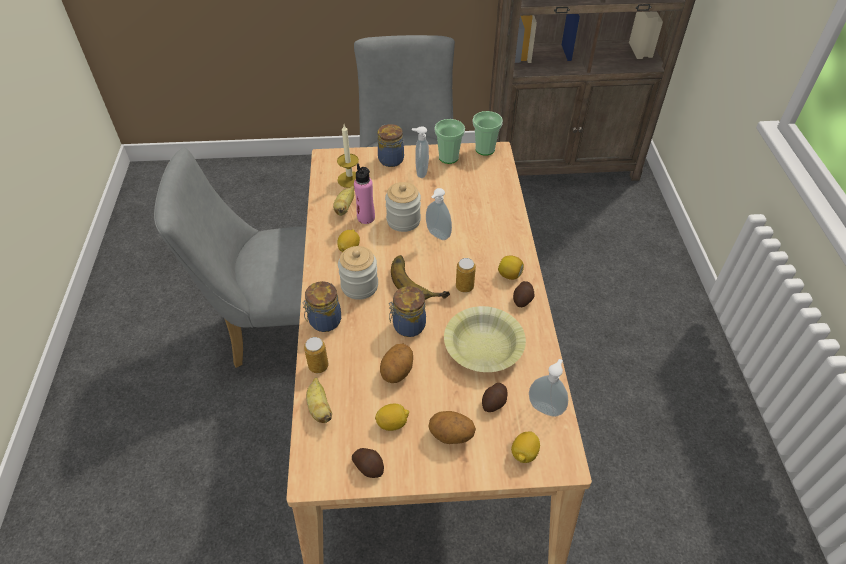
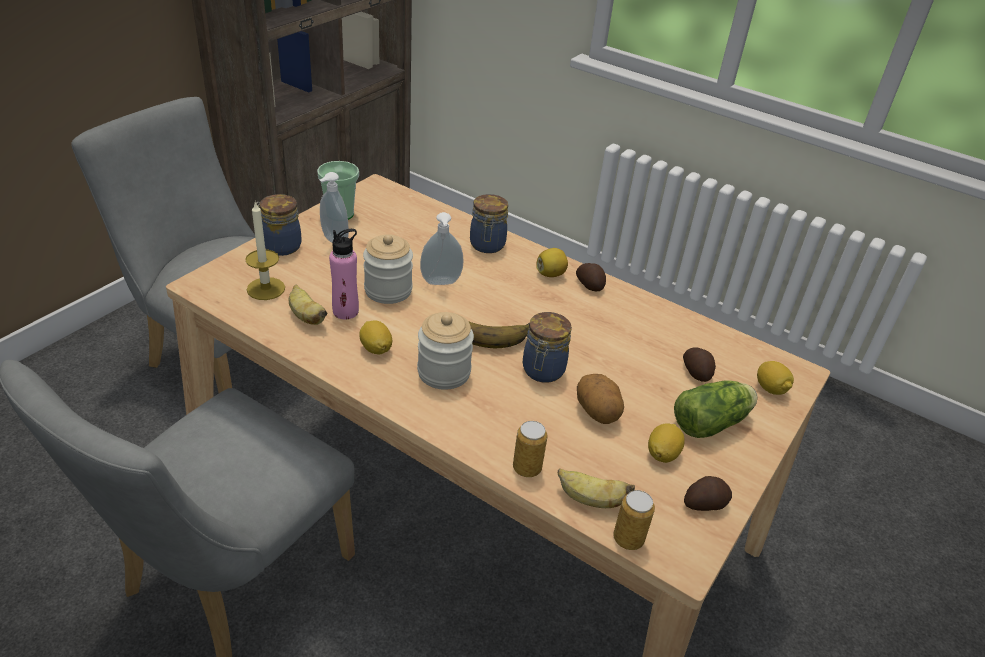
camera: 55 degrees left, 10 degrees down
(324, 321) = (464, 428): jar -> jar (487, 246)
(451, 436) = (713, 422): potato -> lettuce
(464, 287) = (533, 307): can -> can (628, 539)
(483, 347) = (623, 340): yellow bowl -> none
(485, 149) = (364, 190): cup -> none
(546, 407) = (729, 346): soap dispenser -> none

